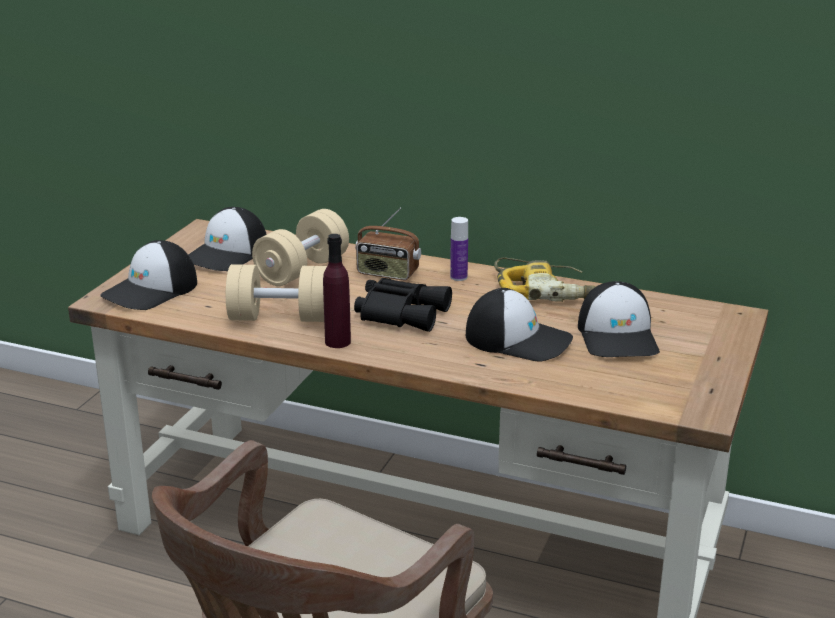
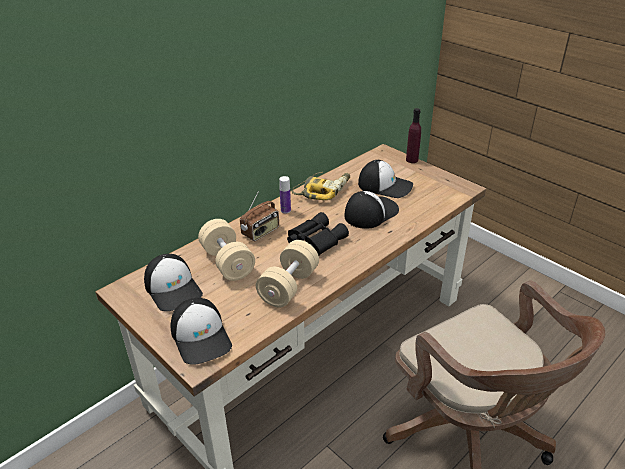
camera: 65 degrees left, 10 degrees up
(338, 342) = (335, 271): purple bottle -> purple bottle (412, 160)

